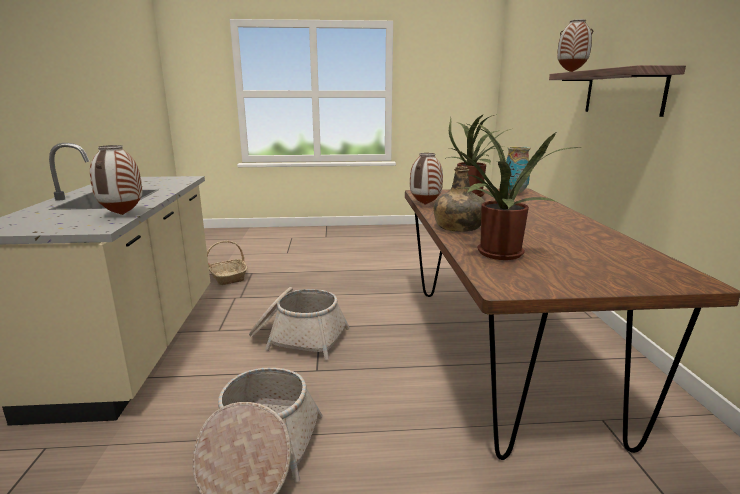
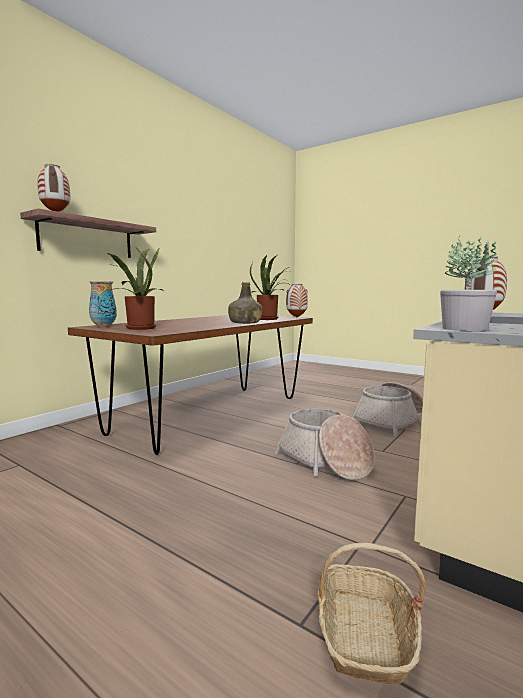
camera: 140 degrees left, 10 degrees down
(177, 178) = (465, 329): none -> potted plant
(425, 204) = (204, 328): vase -> vase (296, 317)

